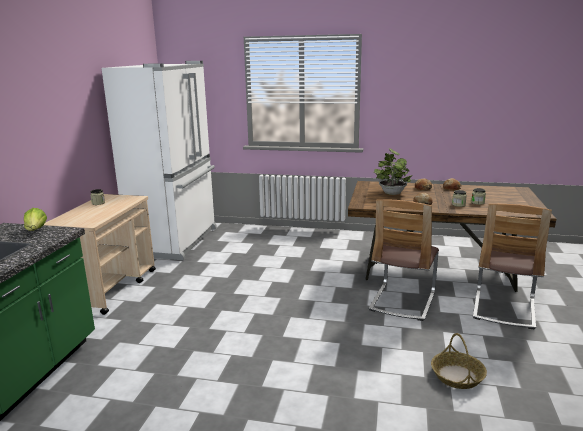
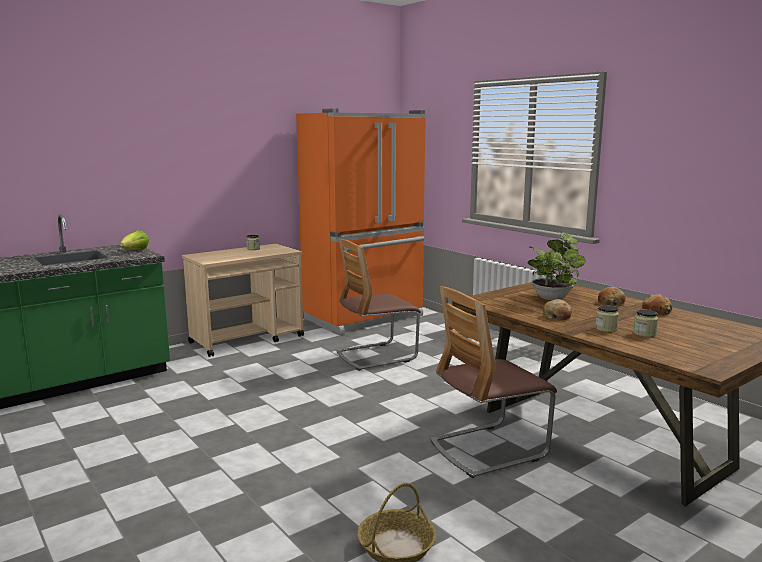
camera: 40 degrees right, 5 degrees down
(177, 241) = (365, 317): white fridge -> orange fridge
(504, 308) = (618, 514): chair -> chair (376, 356)

